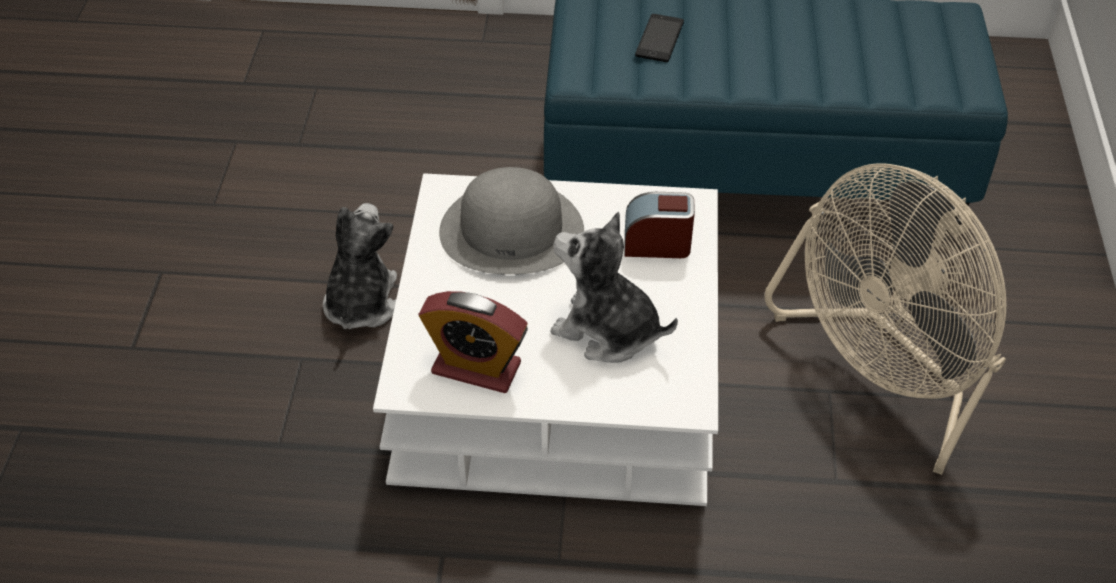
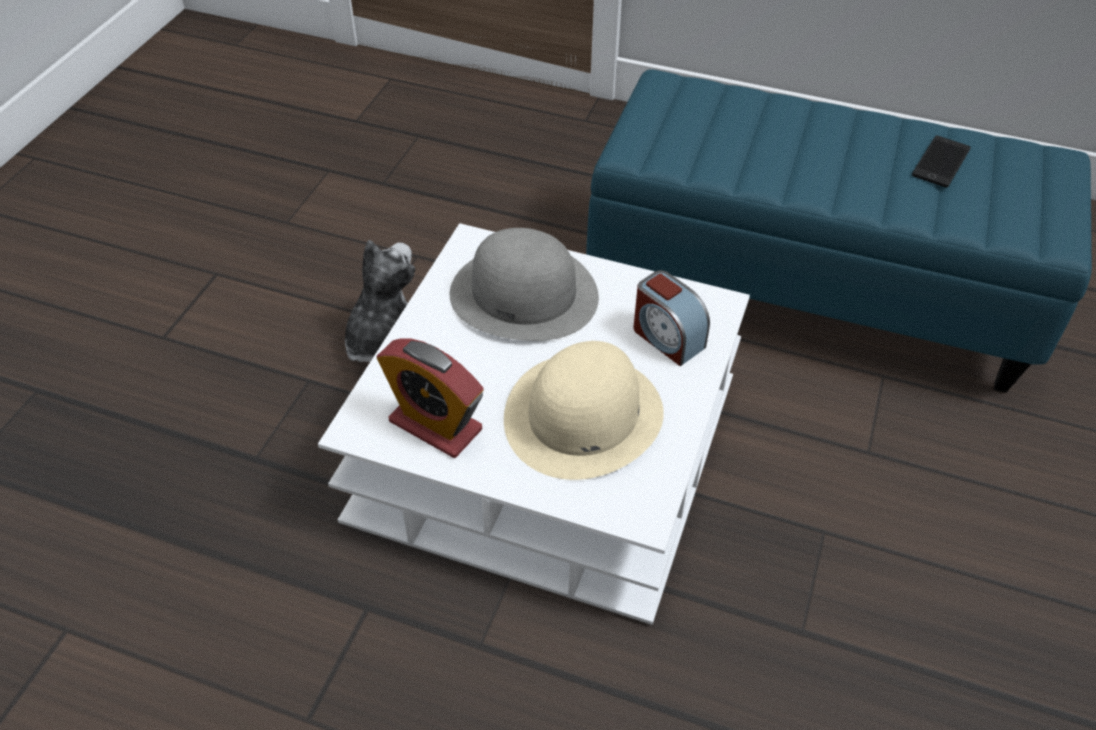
camera: 15 degrees right, 0 degrees up
(607, 330) = (583, 416): plush toy -> beige hat
(657, 244) = (667, 338): alarm clock -> alarm clock turned 150 degrees counterclockwise
(659, 39) = (727, 131): phone -> phone (941, 162)
(883, 363) = (892, 515): beige fan -> none

